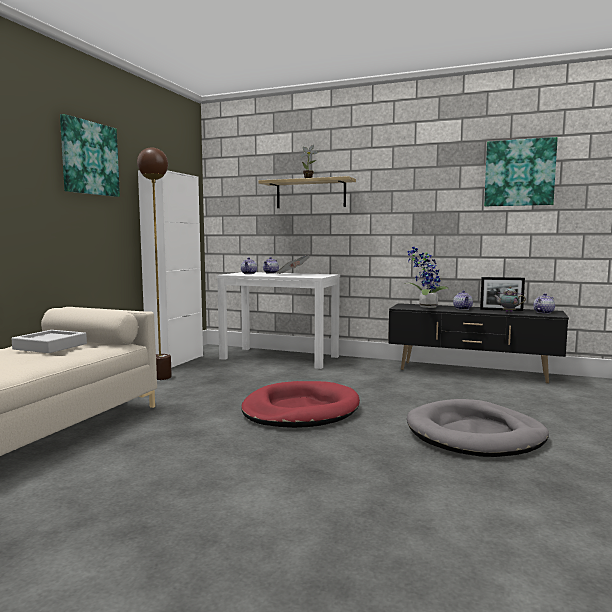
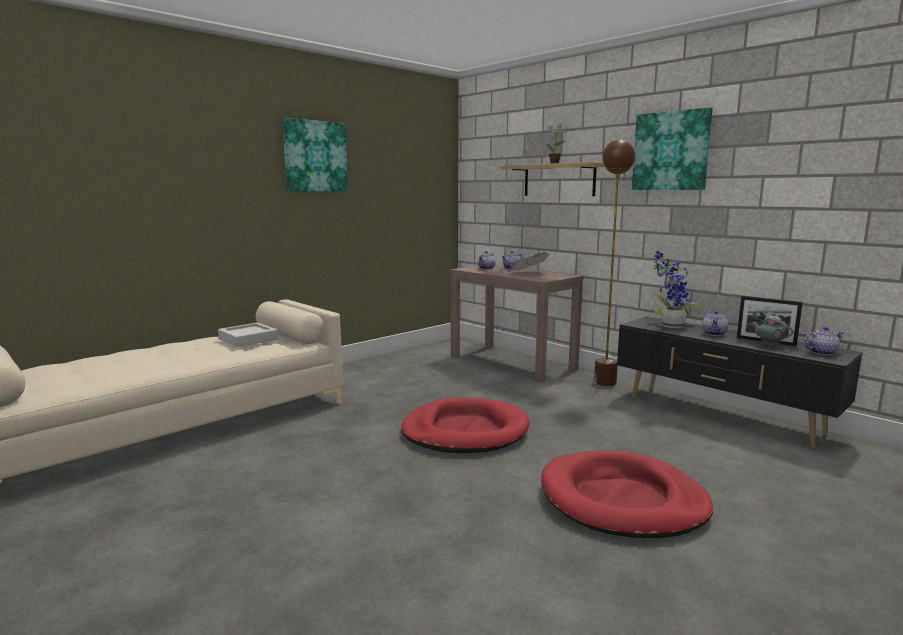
camera: 25 degrees right, 5 degrees up
(161, 377) = (377, 371): brown floor lamp -> brown floor lamp (605, 382)
(175, 361) = (408, 354): white cabinet -> none
(280, 357) = (512, 362): white console table -> brown console table
(475, 434) = (622, 500): grey dog bed -> red dog bed
(519, 173) = (814, 156): picture -> picture (671, 151)

